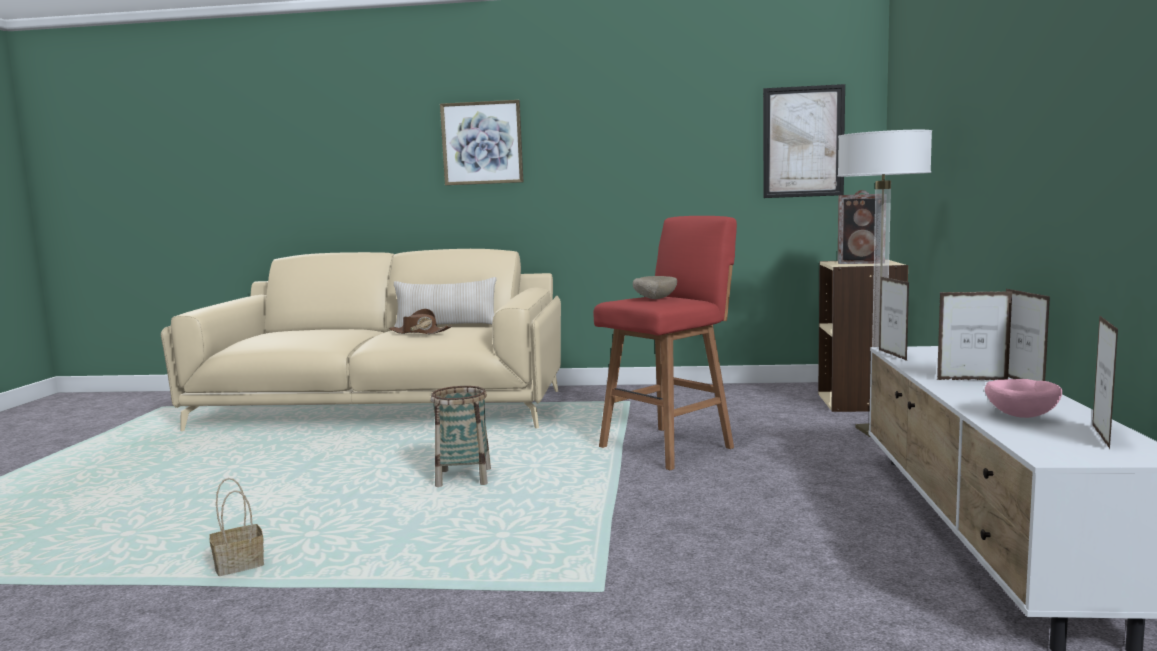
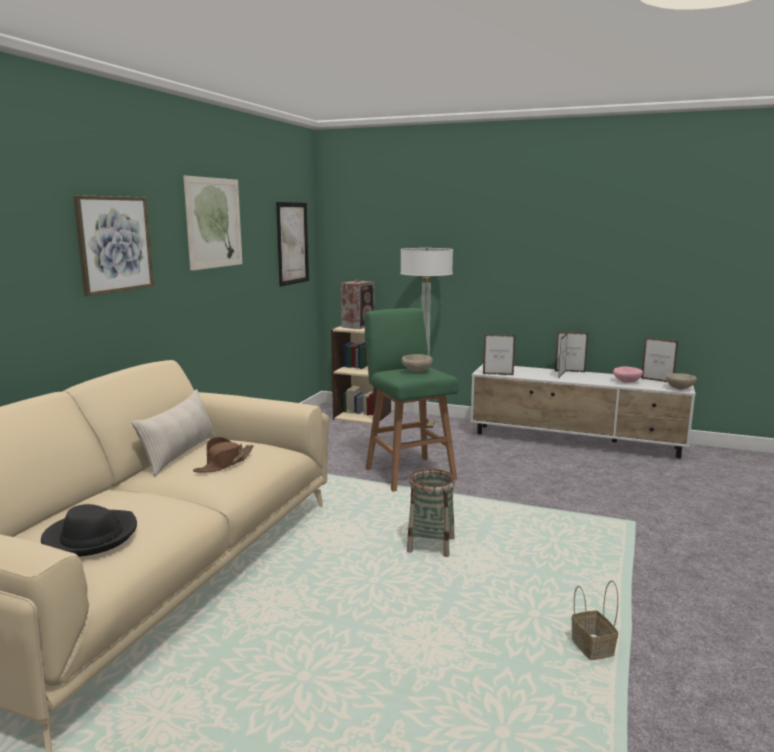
camera: 75 degrees left, 5 degrees up
(278, 334) = (91, 536): none -> black hat
(627, 120) = (214, 223): none -> picture
(669, 446) = (408, 473): red stool -> green stool
(1056, 454) = (680, 388): none -> beige bowl

